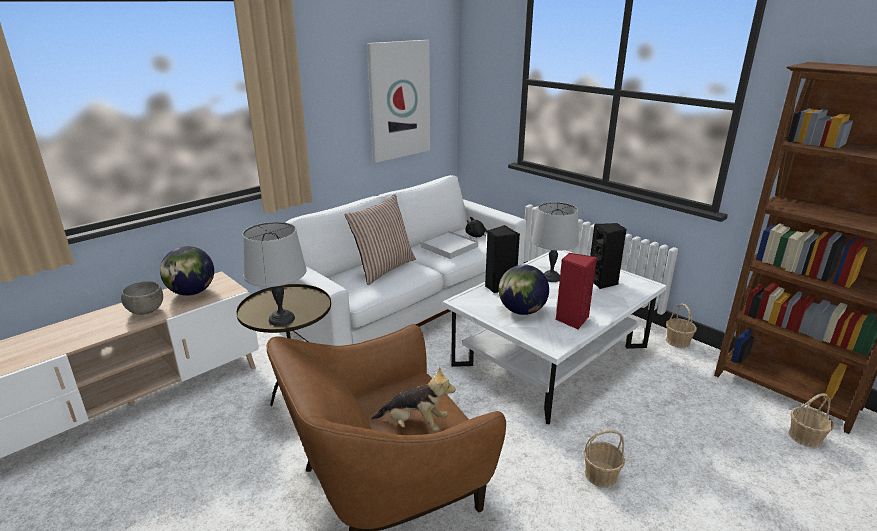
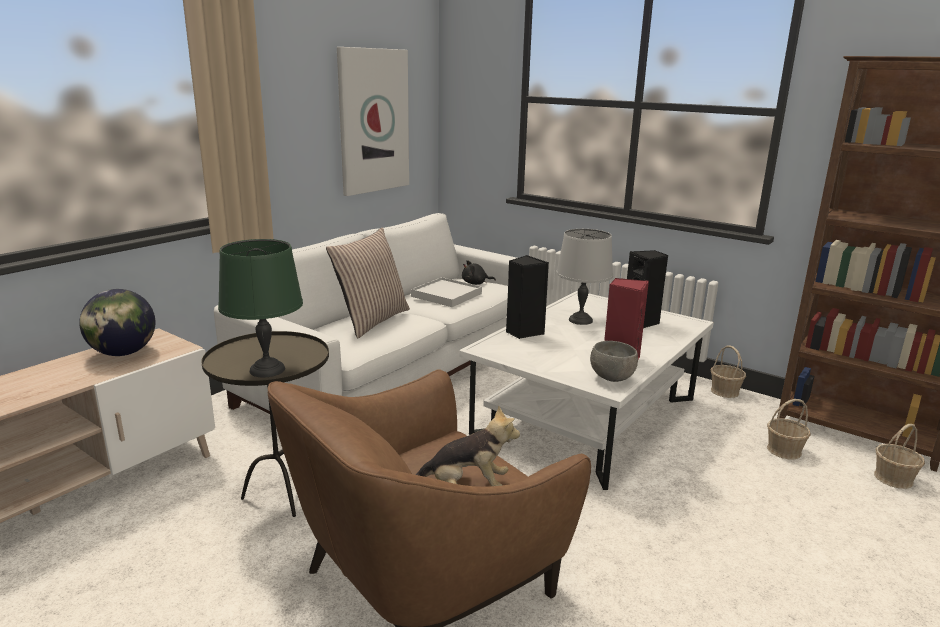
camera: 10 degrees left, 5 degrees down
(146, 311) = (61, 377): grey bowl -> grey bowl (612, 378)
(281, 319) = (266, 370): grey table lamp -> green table lamp
(521, 311) = (559, 355): globe -> none
(601, 475) = (685, 540): basket -> basket (784, 450)

